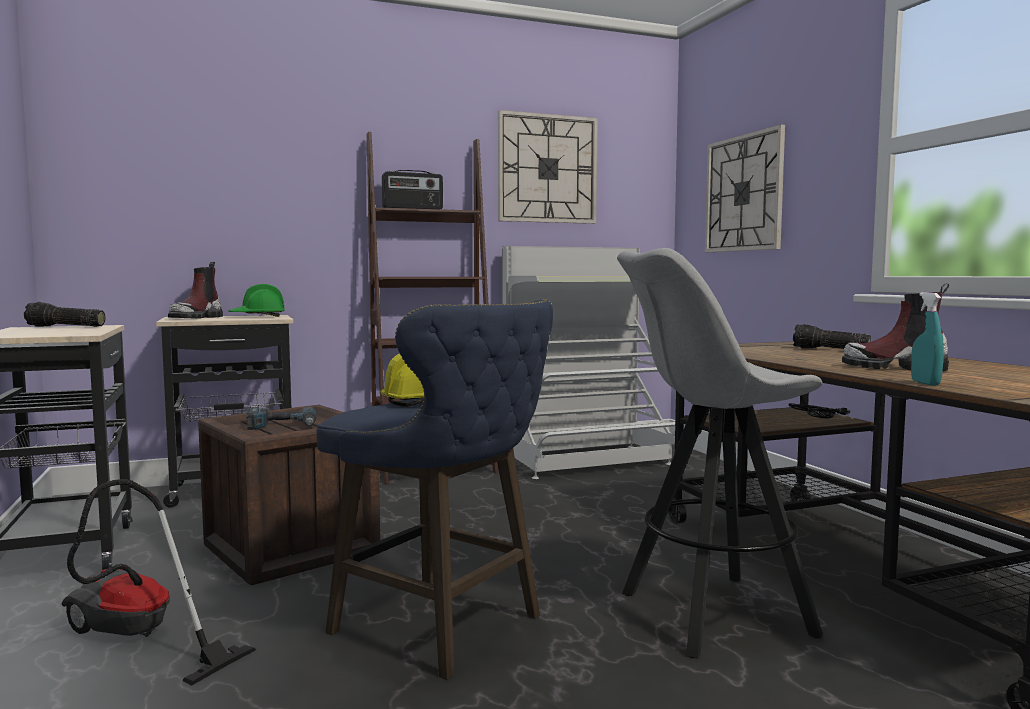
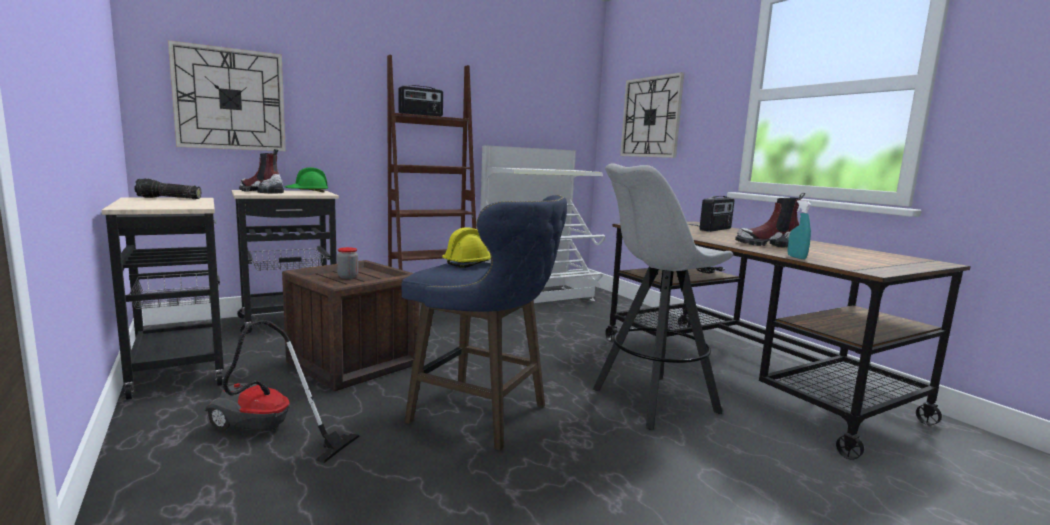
camera: 10 degrees left, 5 degrees up
(197, 317) = (261, 191): boot -> boot turned 105 degrees clockwise
(282, 426) = (347, 276): power drill -> jar
(547, 169) = (514, 90): wall clock -> wall clock (230, 99)
(829, 350) = (716, 229): flashlight -> radio

